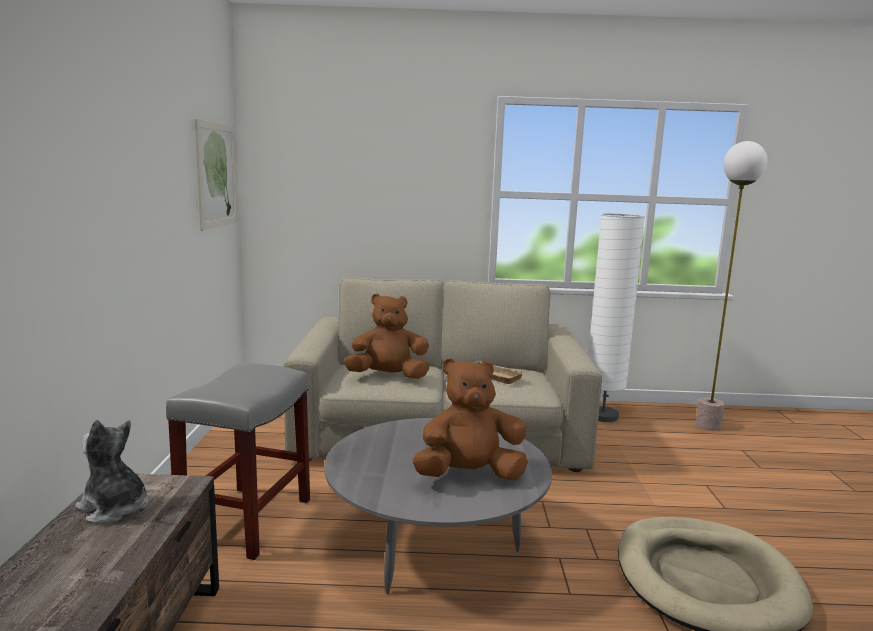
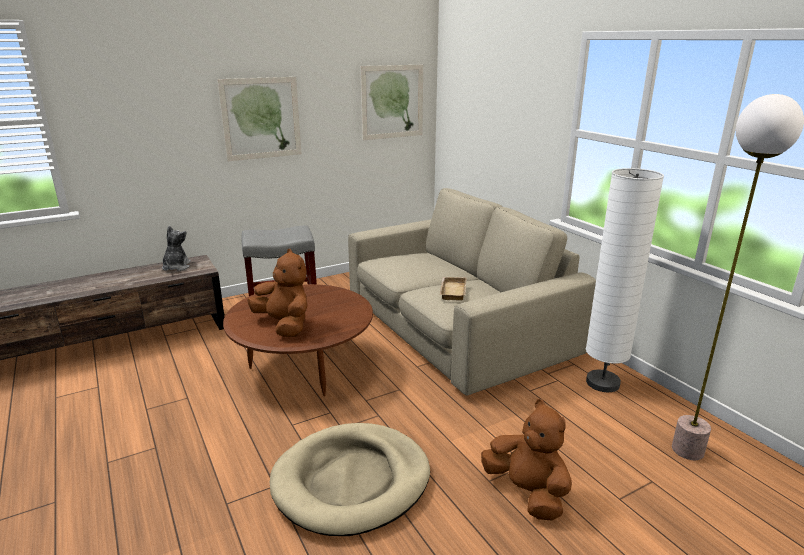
camera: 60 degrees right, 10 degrees up
(119, 194) = (261, 118): none -> picture
(388, 376) = (403, 265): brown plush toy -> brown plush toy (527, 492)
(435, 548) = (303, 368): grey coffee table -> brown coffee table

